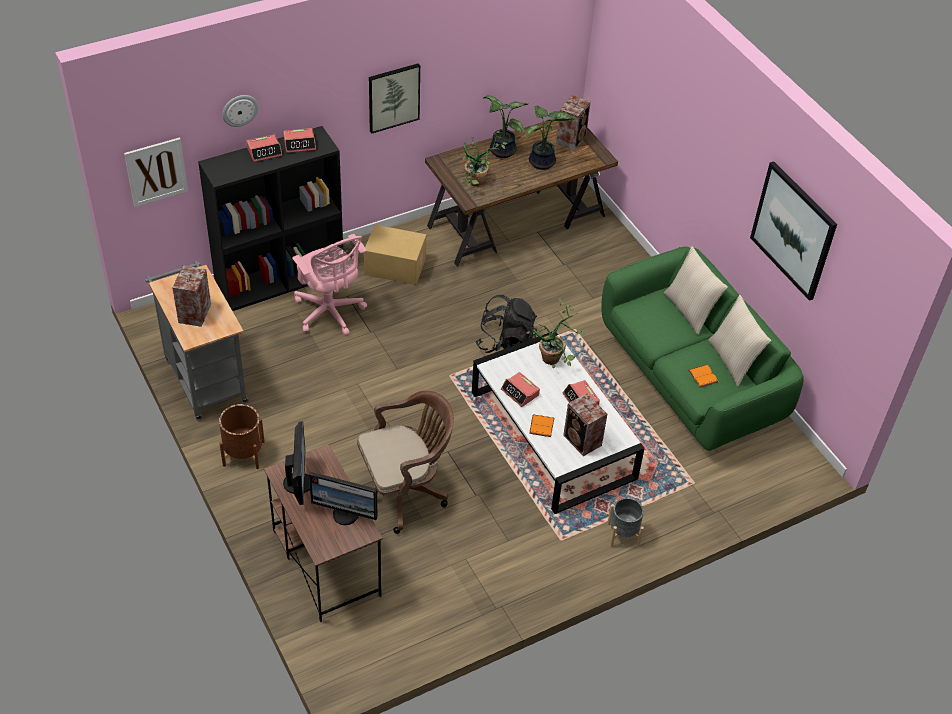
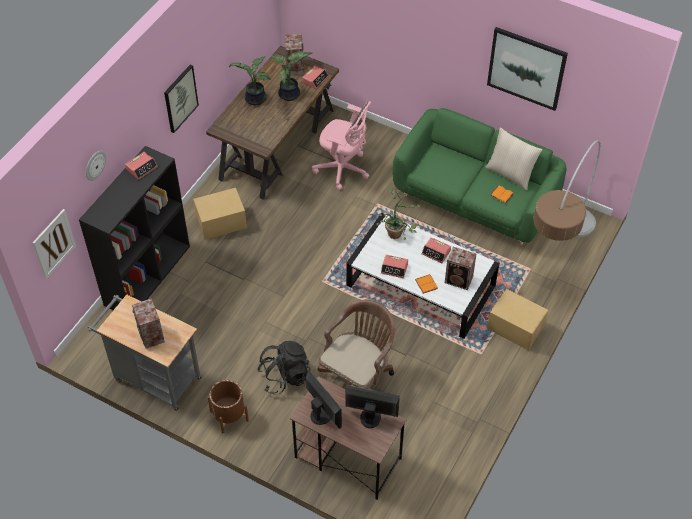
camera: 30 degrees left, 5 degrees up
(264, 152) = (121, 187): alarm clock -> alarm clock (315, 79)
(330, 313) = (204, 281): pink office chair -> pink office chair (343, 169)
(346, 514) = (370, 417): monitor -> monitor turned 150 degrees counterclockwise
(478, 184) = (259, 132): potted plant -> none
(506, 342) = (340, 237): black backpack -> black backpack (284, 376)
(623, 535) = (514, 328): grey planter -> cardboard box
(690, 311) = (458, 153): beige pillow -> none
(738, 488) = (558, 257): none -> floor lamp

